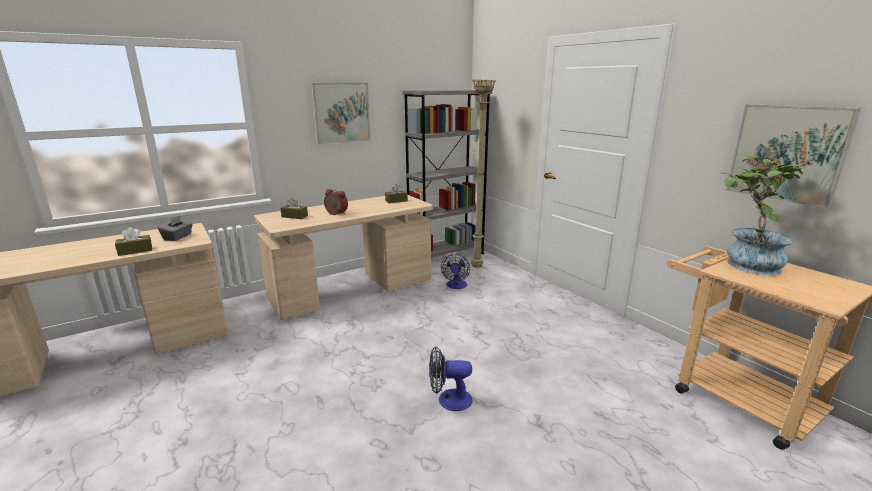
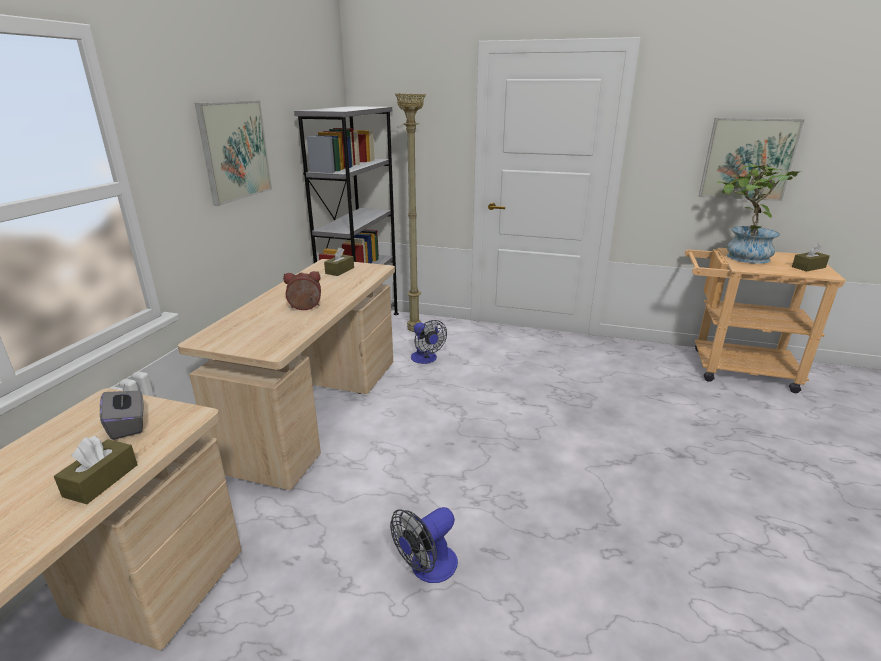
camera: 40 degrees left, 5 degrees up
(294, 216) = (253, 328): brown tissue box -> brown tissue box (808, 267)
(448, 400) = (596, 475): fan -> fan (427, 568)

